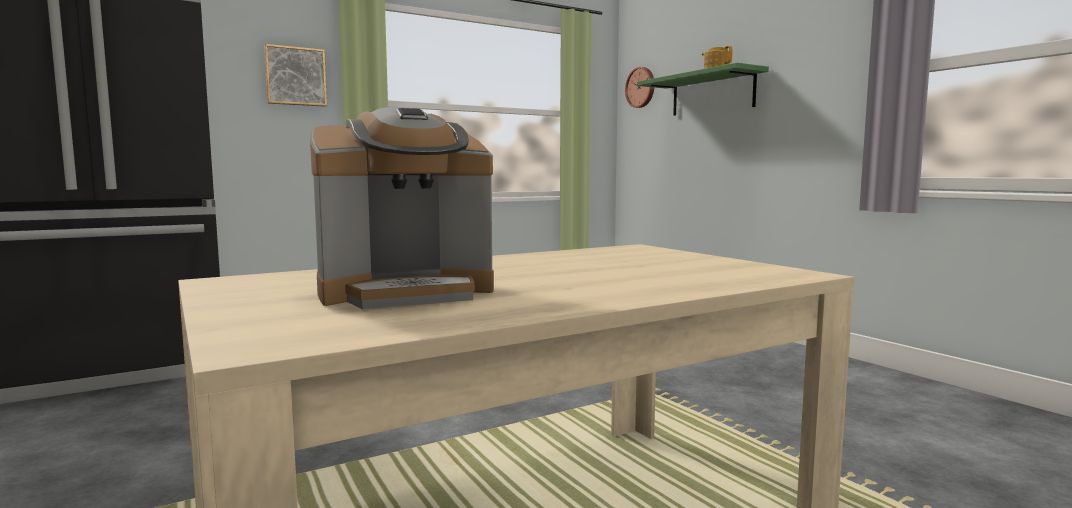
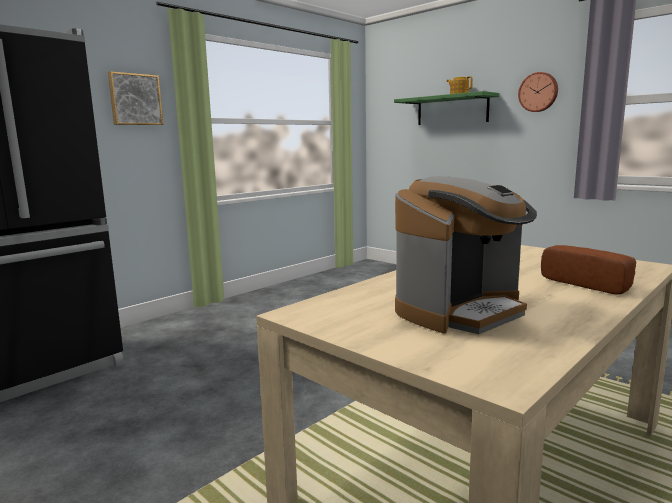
camera: 15 degrees left, 5 degrees up
(641, 87) = (388, 101): wall clock -> wall clock (538, 92)
(655, 282) = (588, 283): none -> bread

